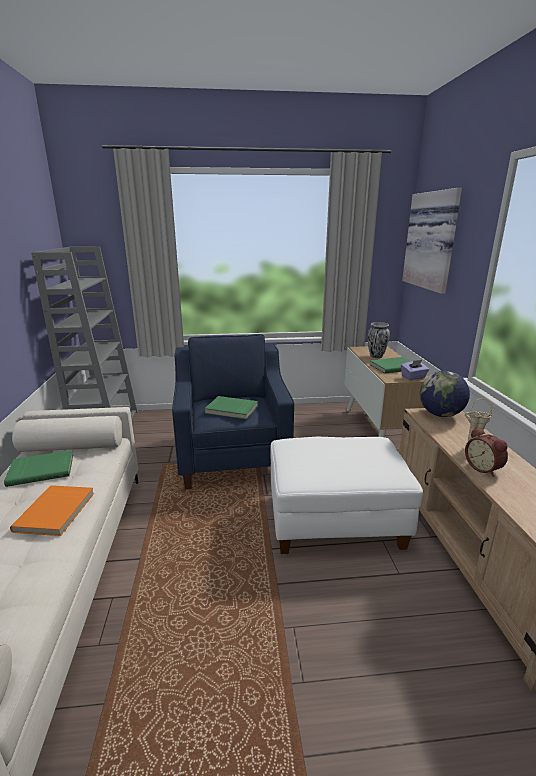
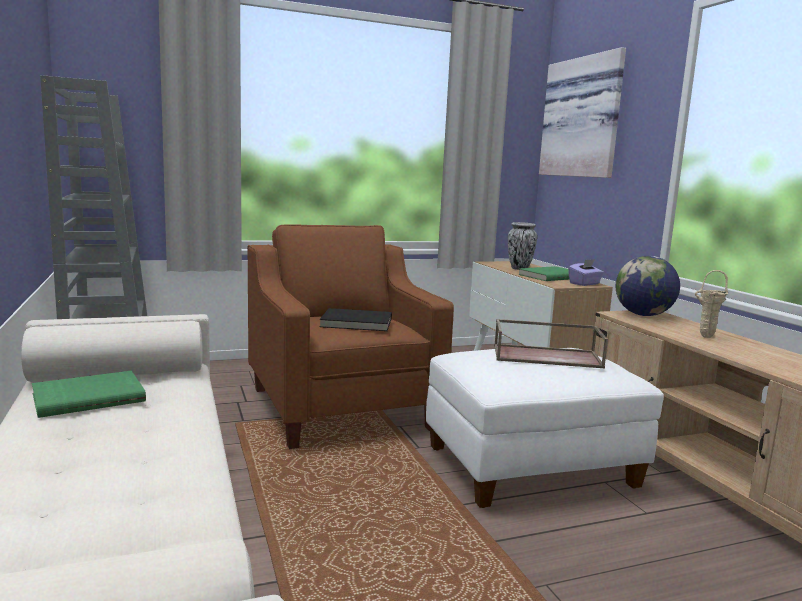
camera: 15 degrees left, 10 degrees down
(57, 512) = (159, 438): orange book -> none
(231, 409) = (356, 323): green book -> black book
(233, 455) = (341, 408): blue armchair -> brown armchair
(348, 449) = (547, 356): none -> brown tray
(483, 468) = (736, 352): alarm clock -> none

